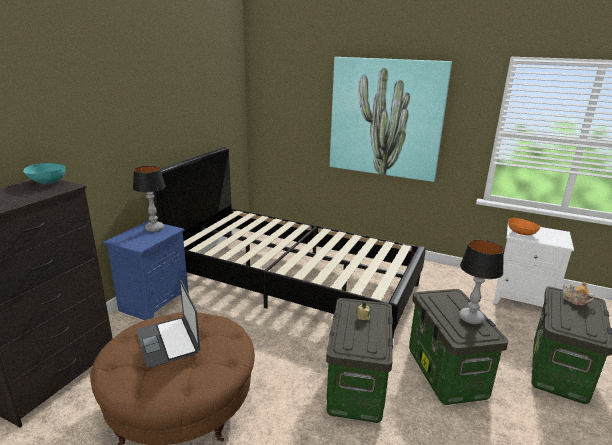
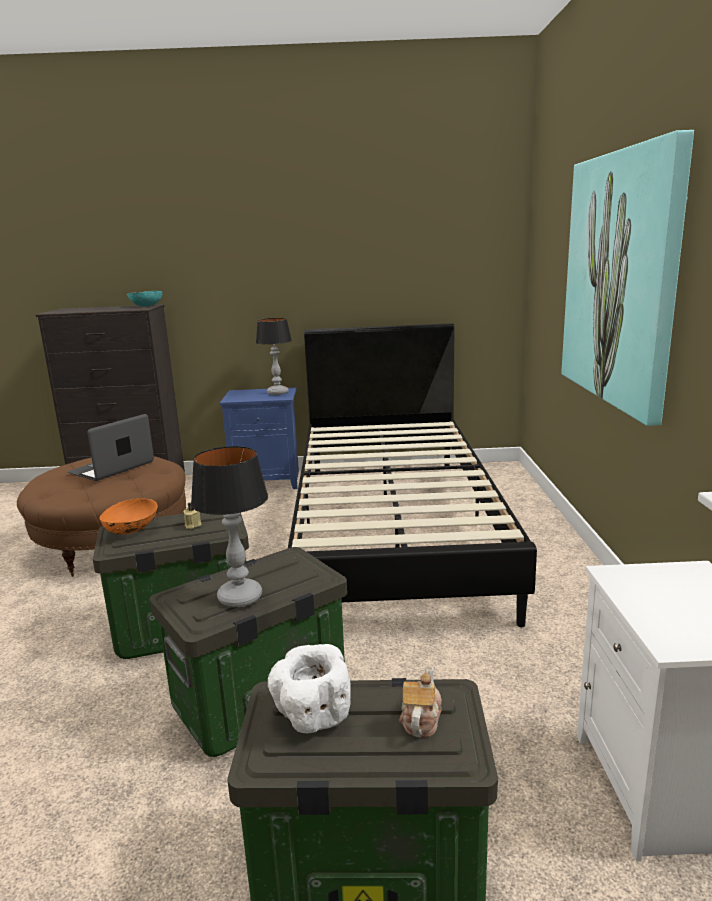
camera: 65 degrees right, 5 degrees down
(521, 233) = (645, 581): orange bowl -> orange bowl (132, 531)
(571, 320) = (311, 713): none -> white bowl

